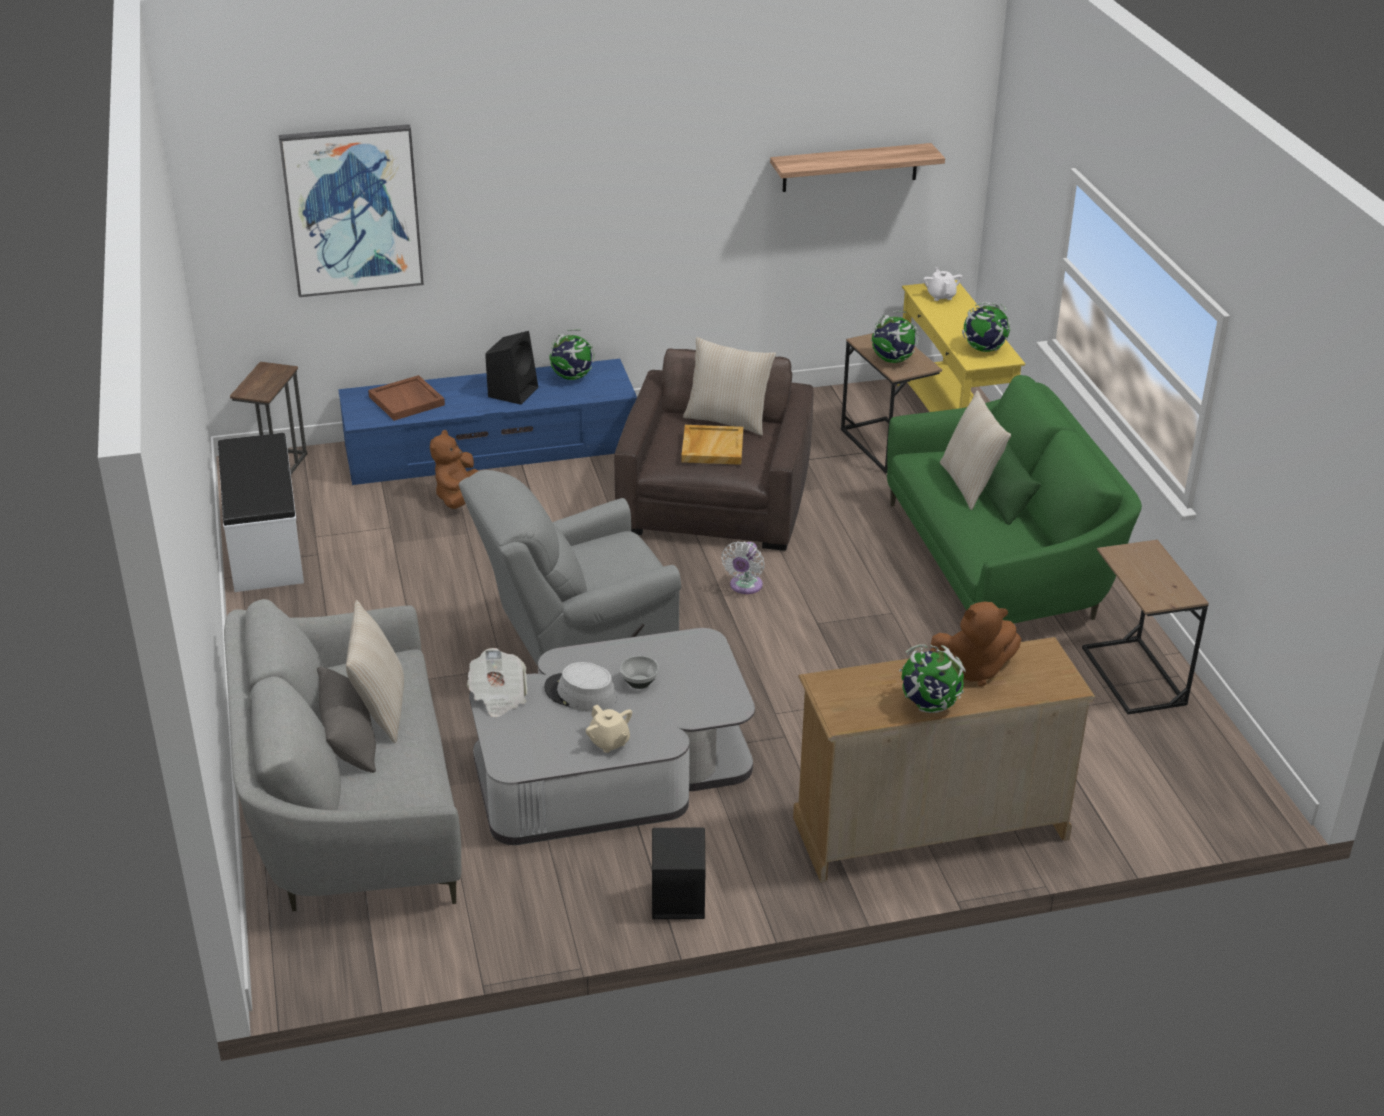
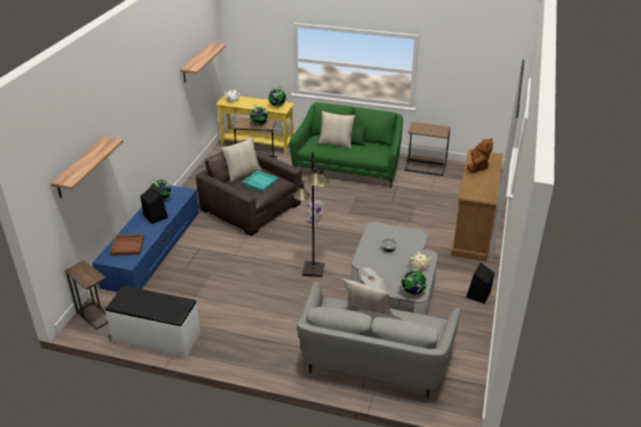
camera: 60 degrees left, 0 degrees up
(352, 210) = (80, 167): picture -> shelf
(458, 497) = (181, 268): brown plush toy -> none
(575, 642) = (313, 270): grey armchair -> black floor lamp
(580, 693) = (385, 265): grey hat -> none
(712, 447) = (260, 182): beige tray -> turquoise tray
(929, 705) = (491, 180): globe -> globe (412, 292)

